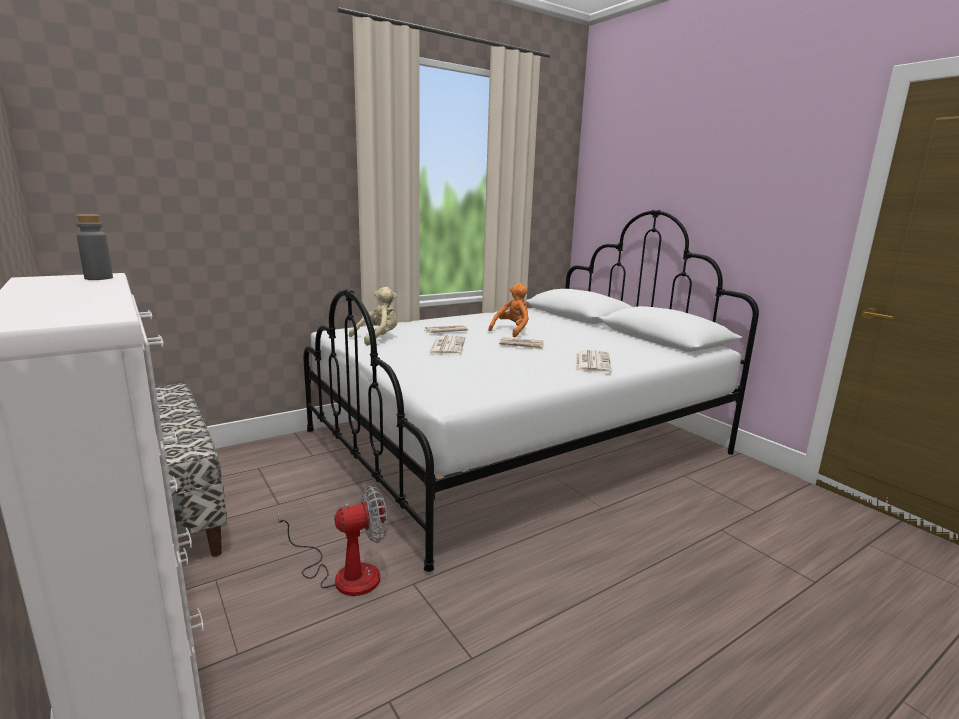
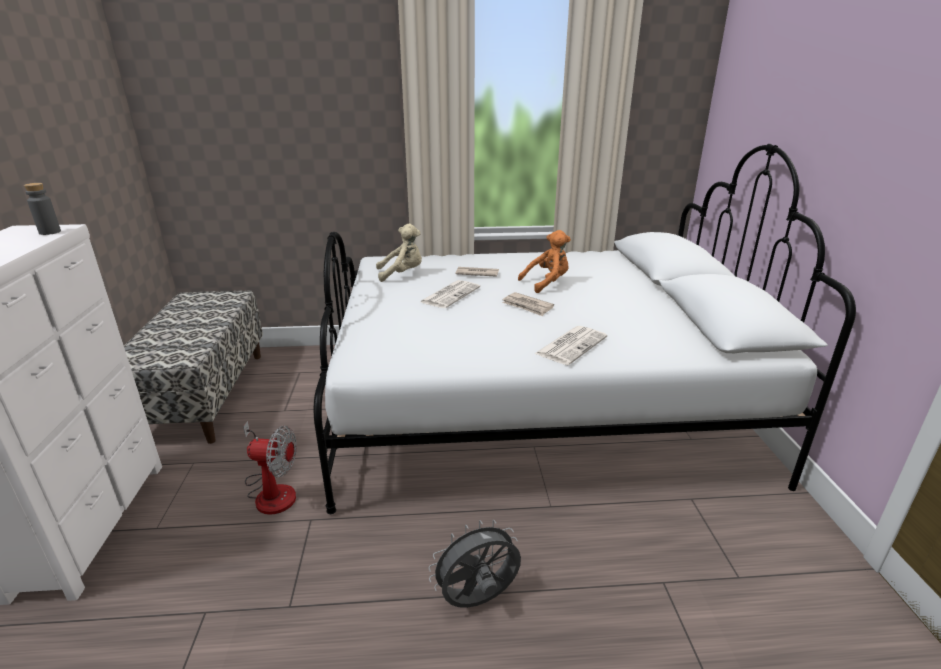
camera: 30 degrees right, 10 degrees up
(621, 588) = (478, 600): none -> grey fan

